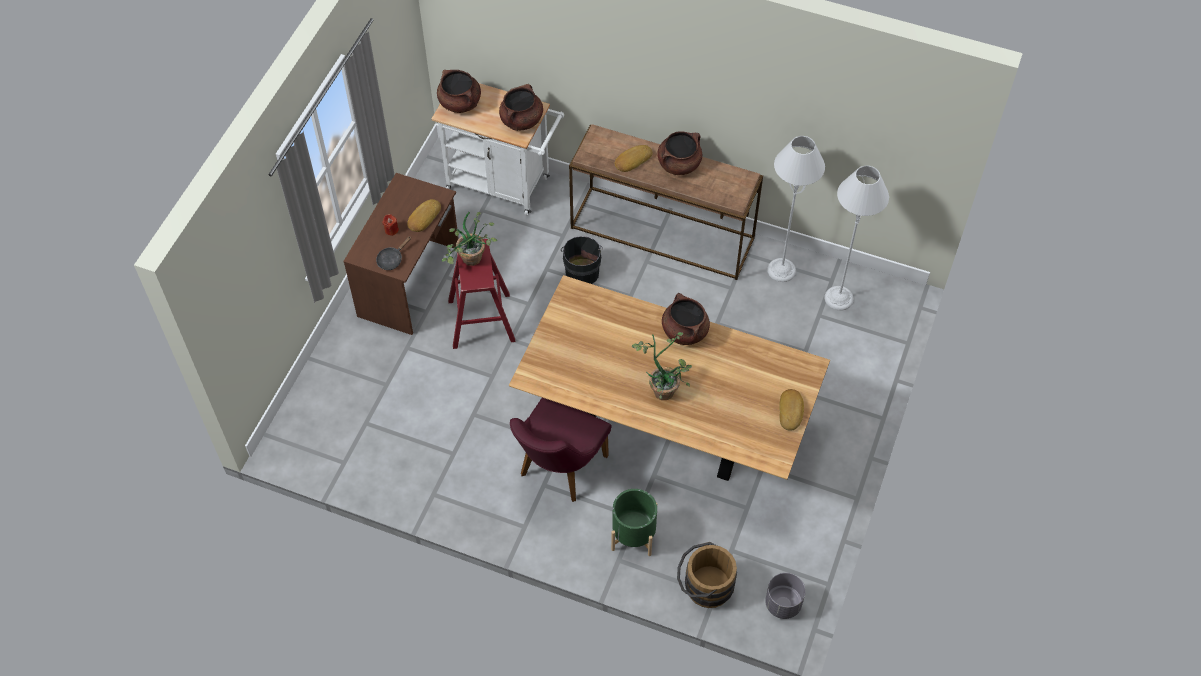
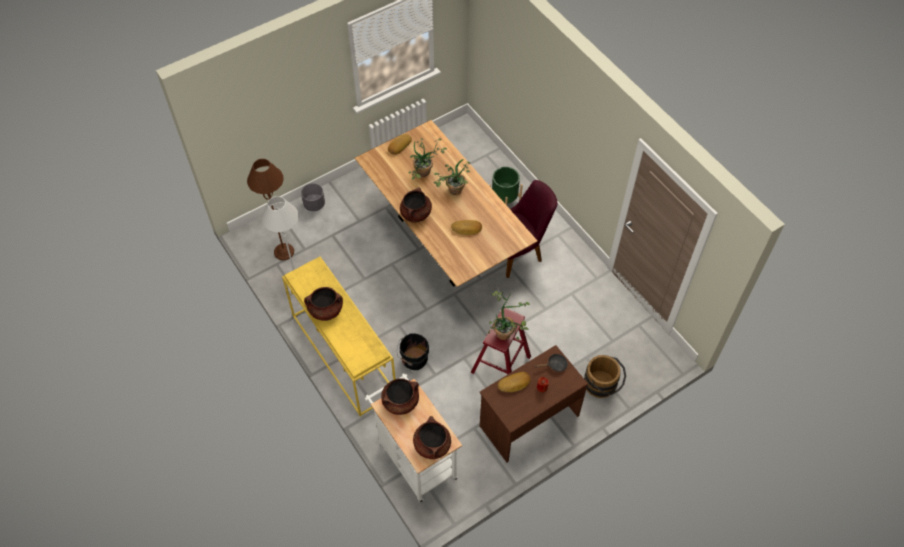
camera: 145 degrees left, 0 degrees up
(632, 160) = (351, 332): bread -> bread (467, 229)
(663, 232) = (342, 354): brown console table -> yellow console table
(704, 587) = (488, 160): brown bucket -> brown bucket (602, 386)
(720, 389) = (424, 174): none -> potted plant
(783, 604) = (458, 134): grey planter -> grey planter (314, 204)
(838, 298) = (284, 252): grey floor lamp -> brown floor lamp

